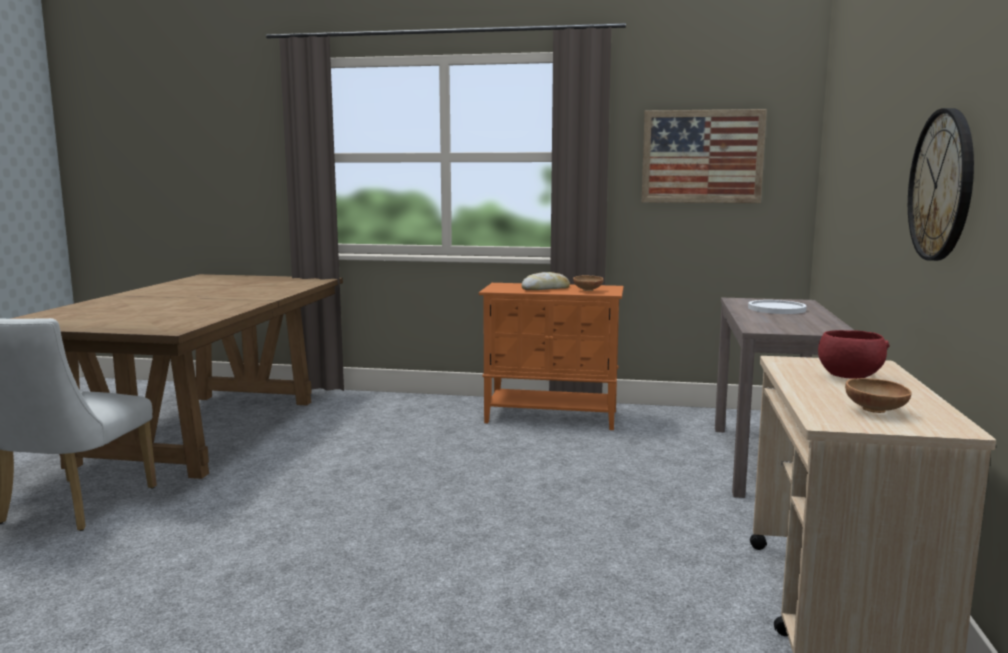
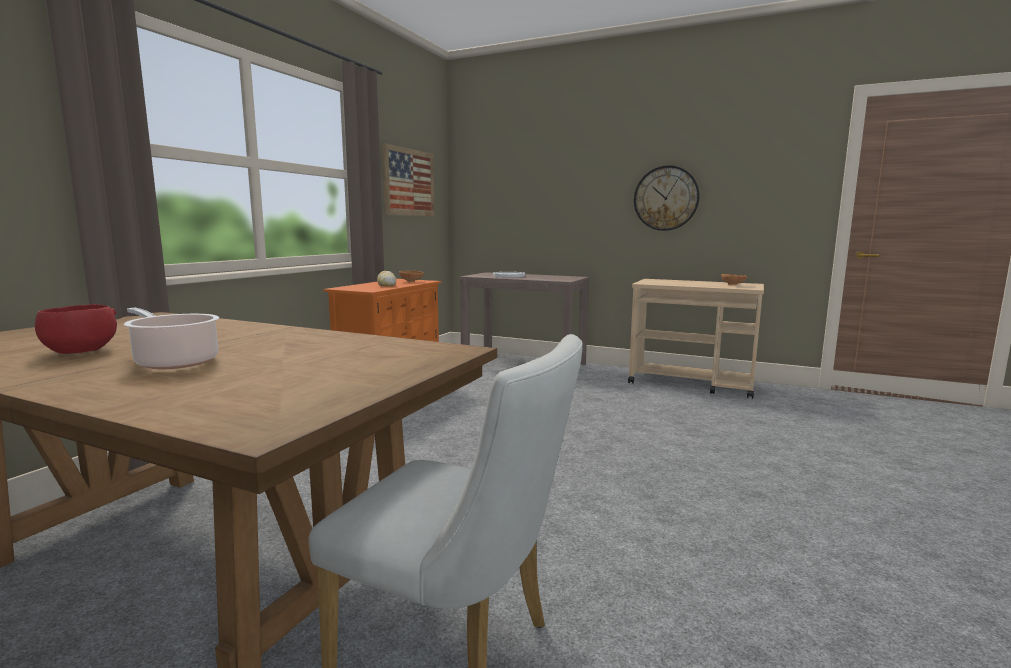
camera: 75 degrees left, 0 degrees up
(157, 301) = (175, 361): none -> cooking pot
(848, 377) = (676, 282): red bowl -> red bowl (79, 352)

